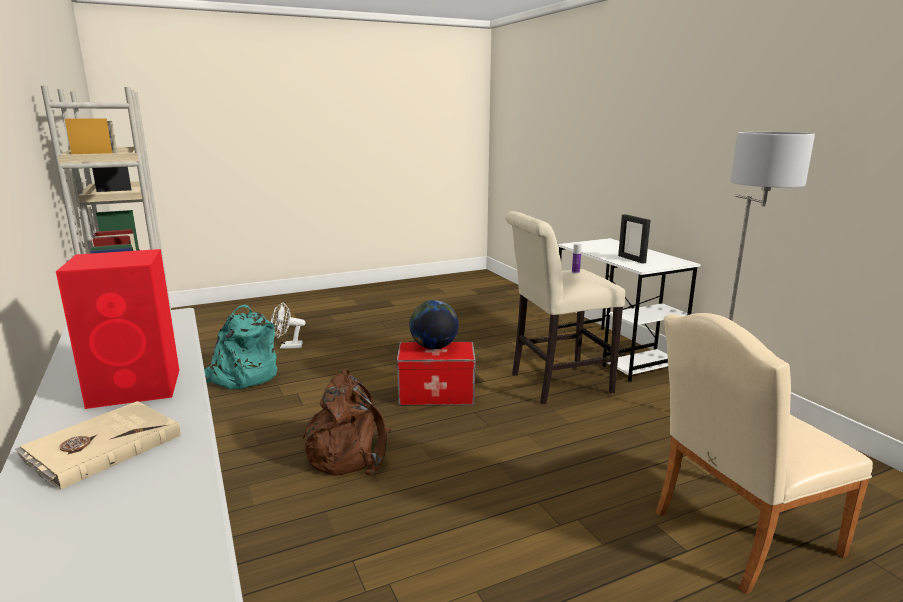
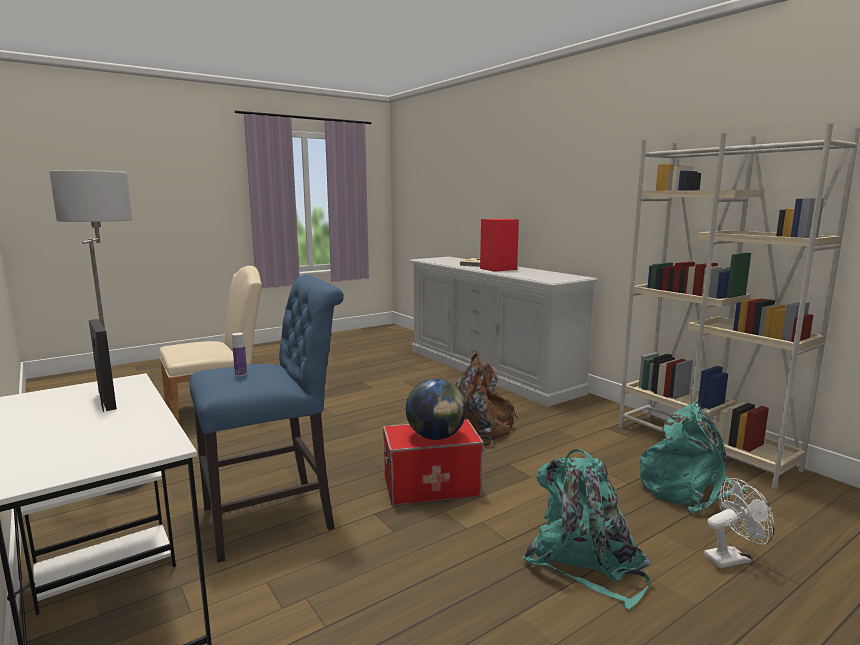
camera: 170 degrees right, 5 degrees down
(368, 351) = (585, 561): none -> turquoise backpack
(555, 384) = (276, 517): beige stool -> blue stool

